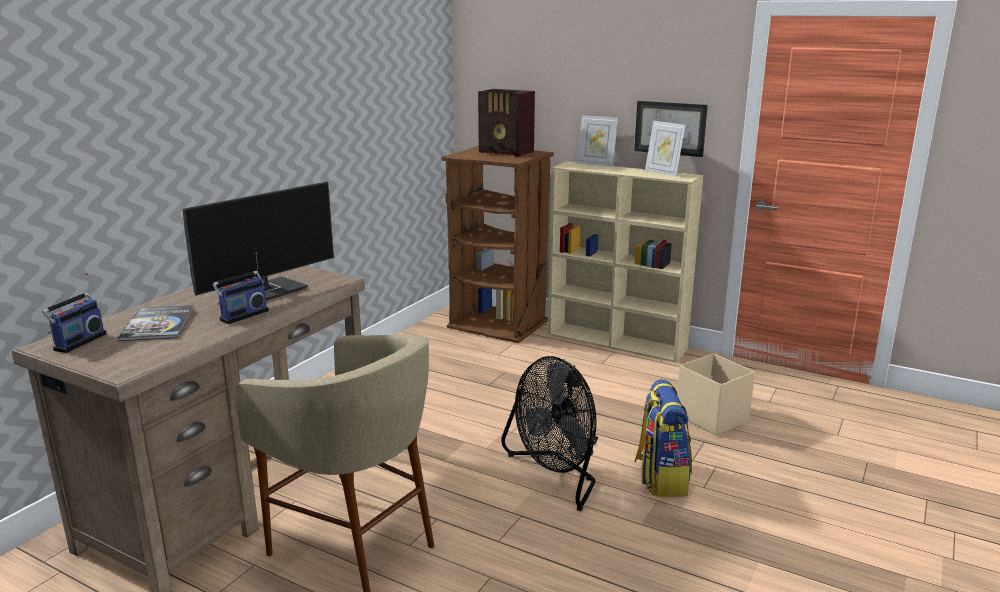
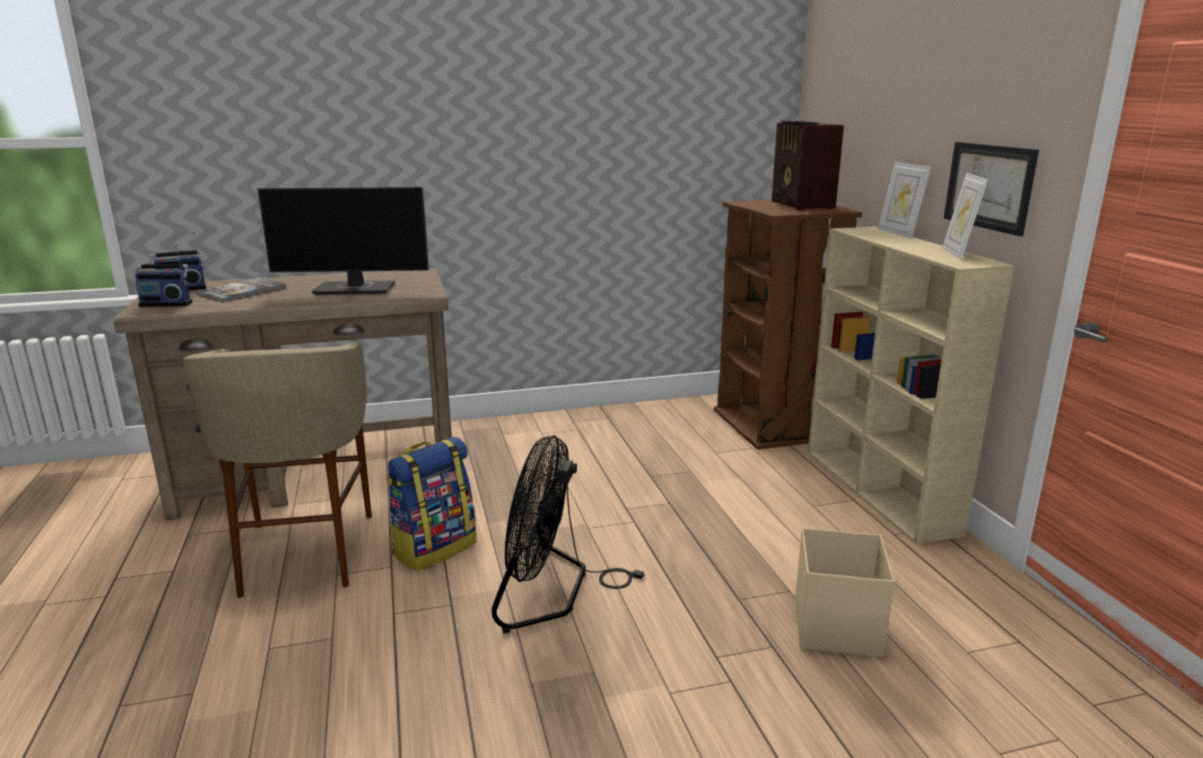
camera: 45 degrees right, 0 degrees up
(243, 315) = (296, 299): radio -> radio (167, 304)
(660, 478) = (641, 653): backpack -> backpack (434, 548)

